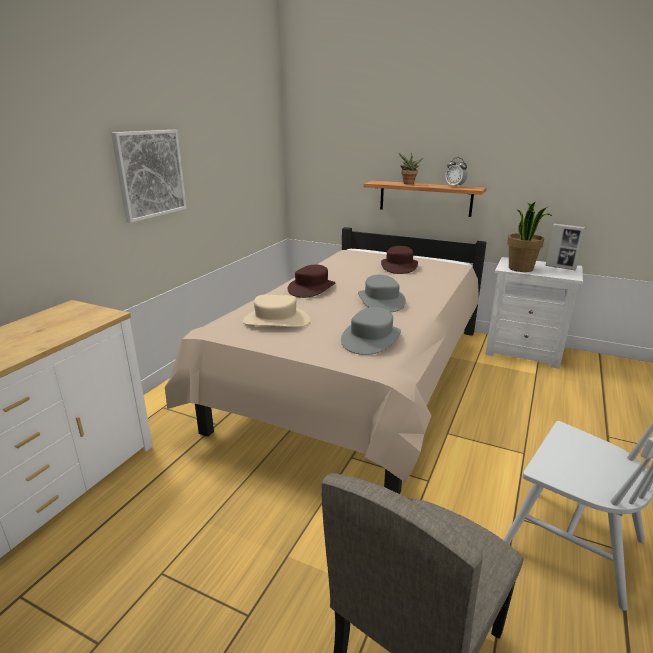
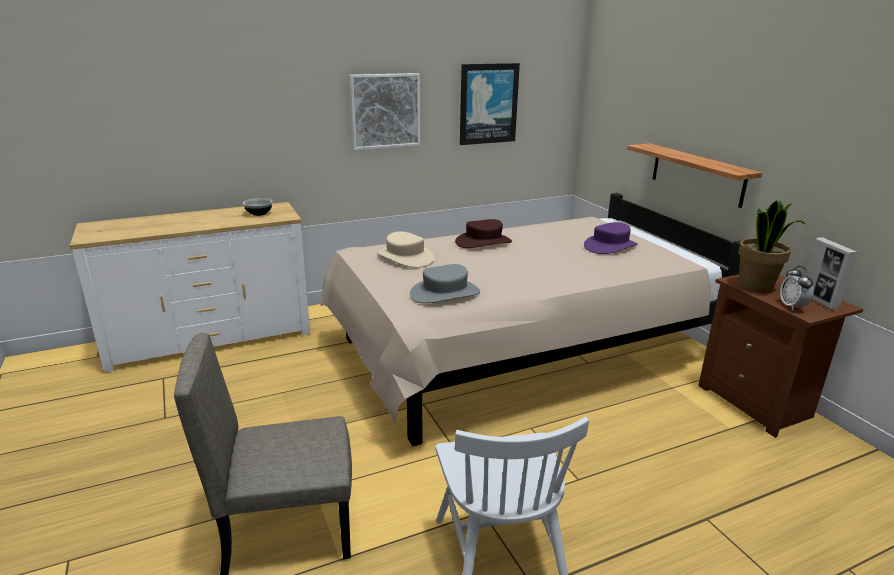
camera: 40 degrees right, 0 degrees up
(62, 321) = (259, 213): none -> bowl
(228, 160) = (488, 104): none -> picture
(381, 301) = (519, 269): grey hat -> none
(399, 266) = (610, 246): brown hat -> purple hat
(408, 184) = (675, 153): potted plant -> none
(455, 186) = (721, 165): alarm clock -> alarm clock (792, 306)
(524, 351) = (757, 403): white nightstand -> brown nightstand

